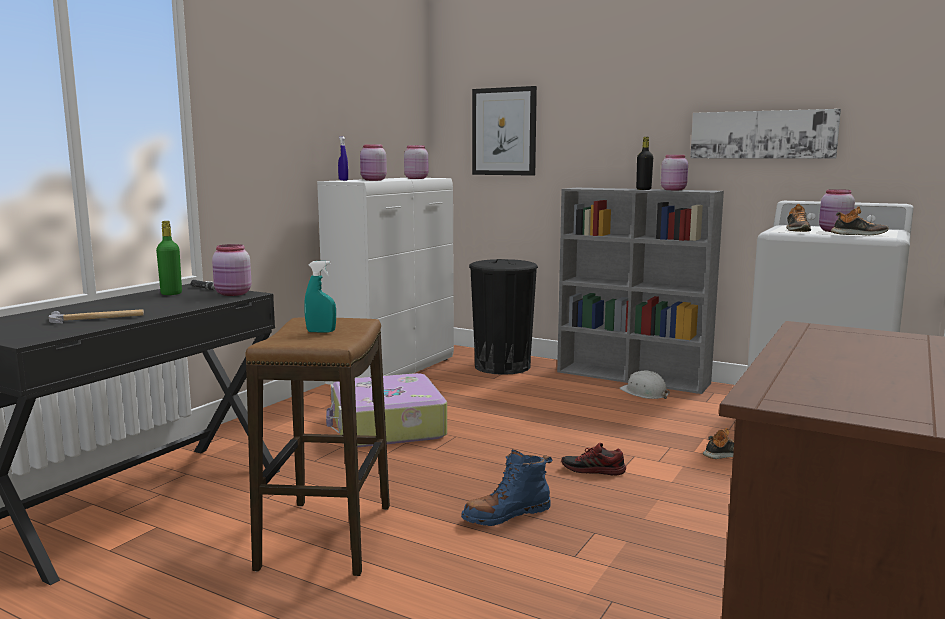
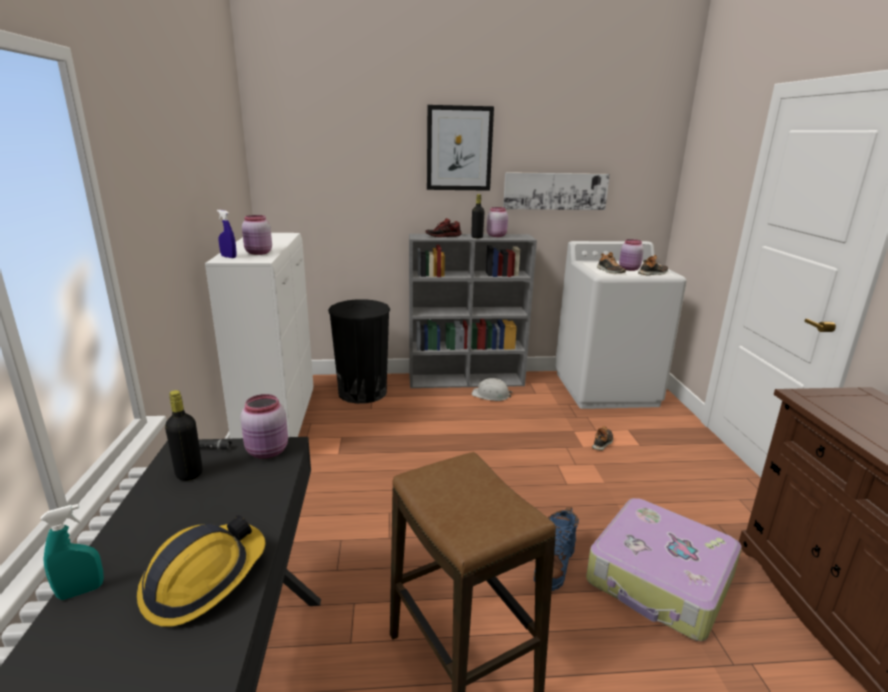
camera: 35 degrees left, 10 degrees up
(97, 319) = (203, 579): hammer -> hard hat
(171, 293) = (189, 474): green bottle -> black bottle
(321, 331) = (466, 494): turquoise spray bottle -> turquoise spray bottle (81, 591)
(386, 427) = (352, 499): suitcase -> suitcase (660, 580)
(416, 178) = (278, 239): pink jar -> none
(504, 131) = (333, 182): picture -> picture (459, 148)
(593, 470) = (551, 490): shoe -> shoe (443, 236)

